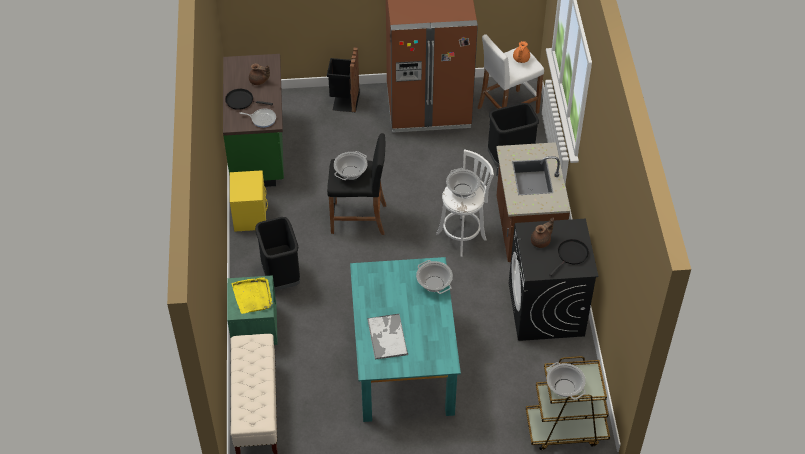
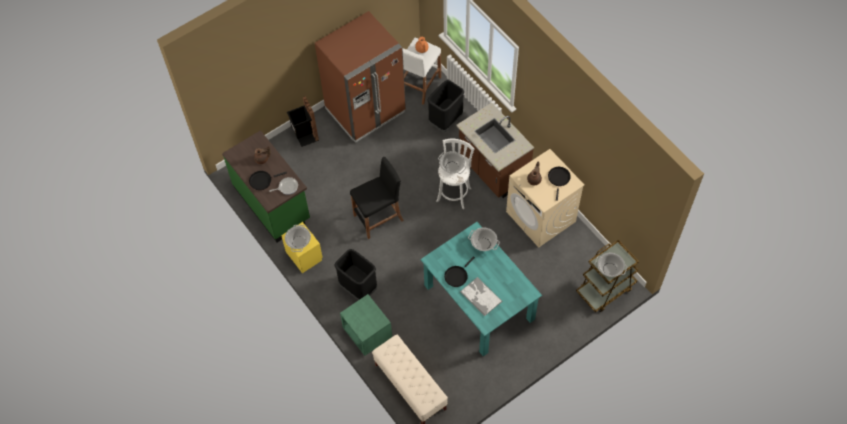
camera: 30 degrees left, 10 degrees up
(253, 296) = (366, 315): yellow tray -> none
(351, 173) = (371, 194): cooking pot -> cooking pot (299, 242)
(377, 301) = (457, 276): none -> black frying pan
(546, 310) = (541, 217): black washing machine -> beige washing machine

